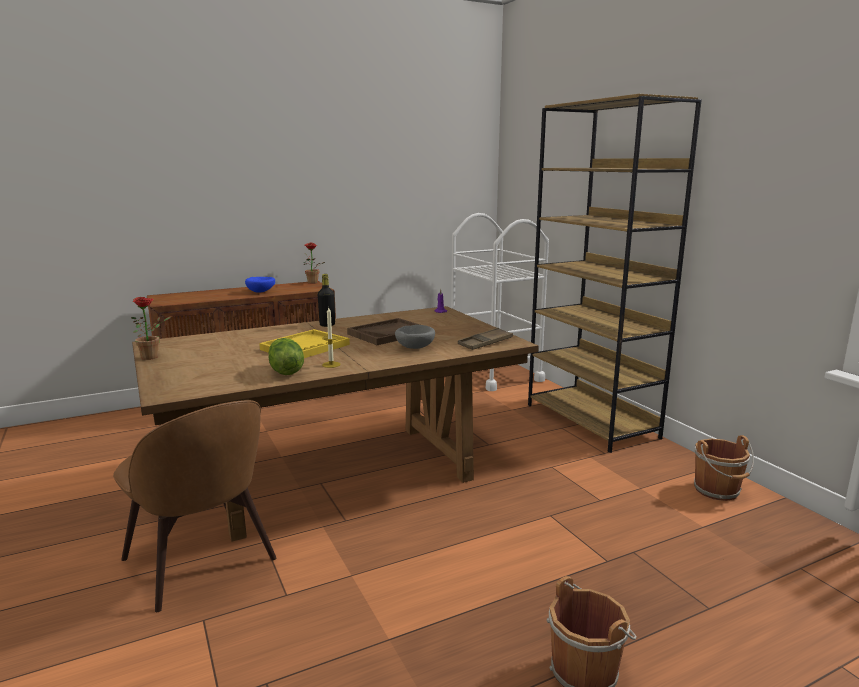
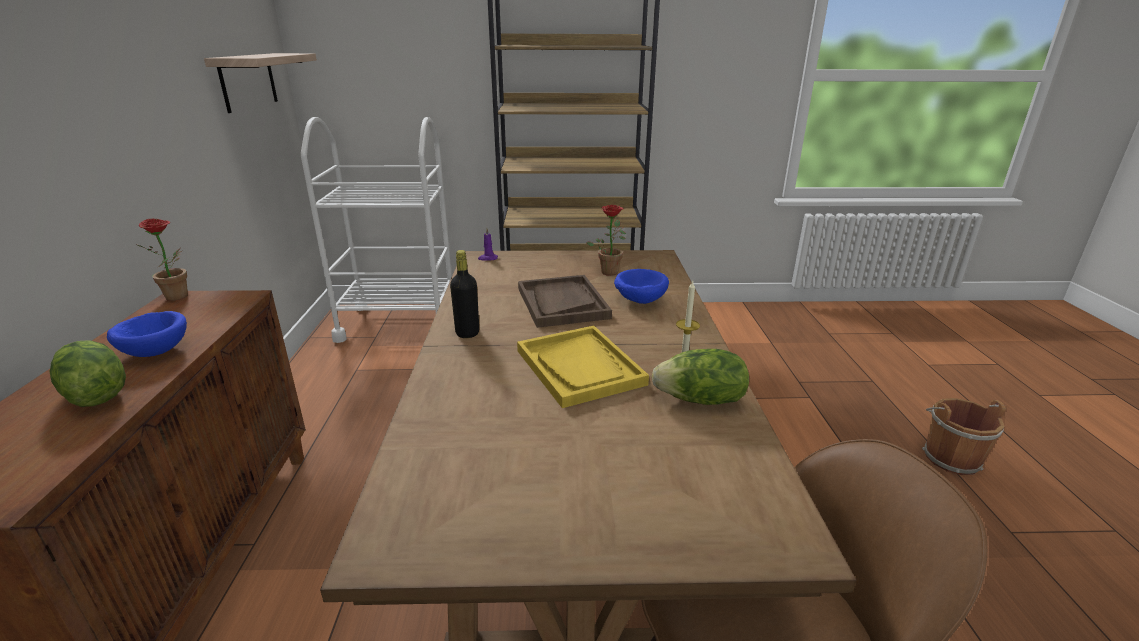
camera: 65 degrees left, 10 degrees up
(153, 357) = (509, 549): potted plant -> potted plant (609, 271)
(224, 295) = (95, 395): none -> lettuce
(414, 347) = (639, 300): grey bowl -> blue bowl
(443, 187) = (248, 81): none -> shelf
(485, 343) = (649, 266): brown tray -> none
(718, 491) = (724, 318): brown bucket -> none

